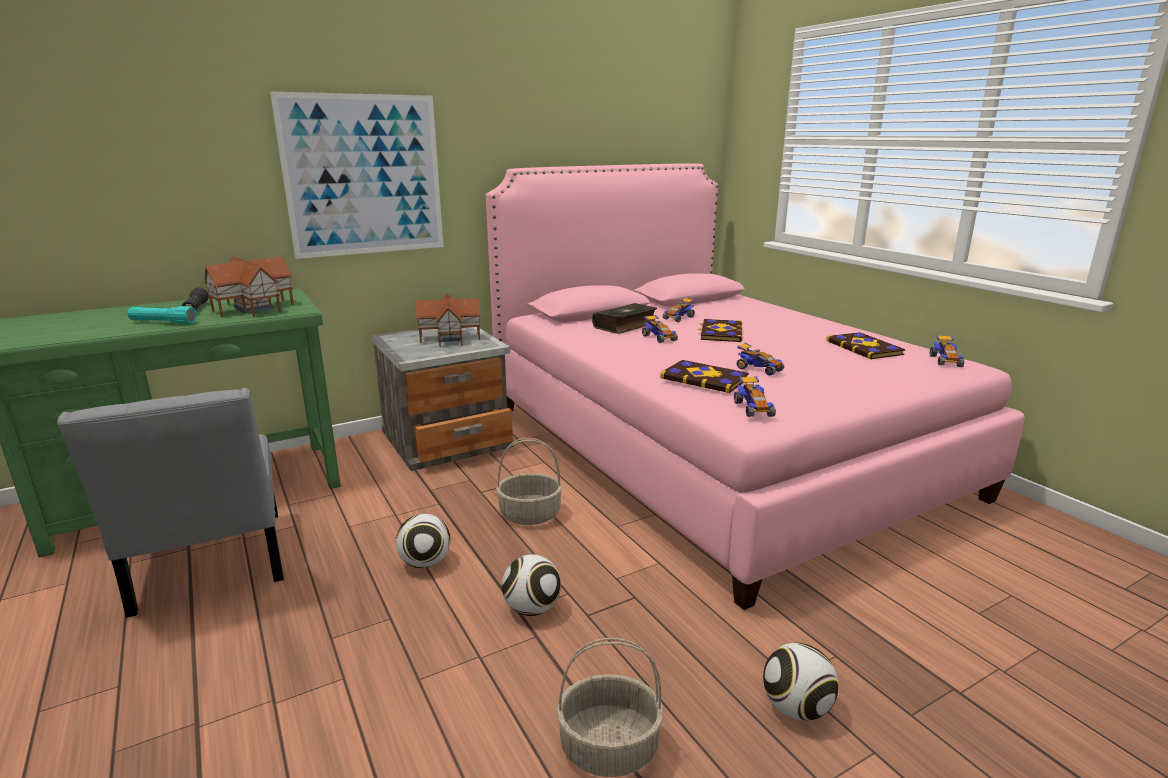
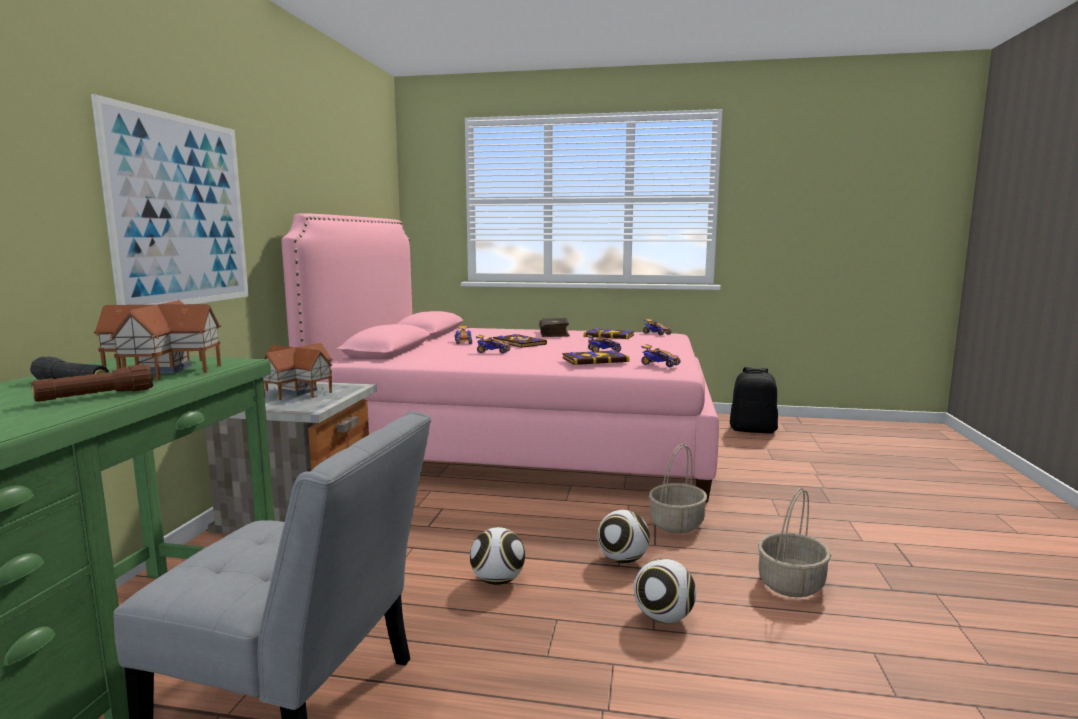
camera: 50 degrees left, 10 degrees down
(163, 323) = (96, 396): turquoise flashlight -> brown flashlight
(530, 514) = (499, 520): basket -> basket (676, 523)
(625, 326) = (445, 351): book -> book (554, 333)
(795, 708) = (803, 524): football -> football (663, 618)
(1059, 560) = (753, 430): none -> black backpack

